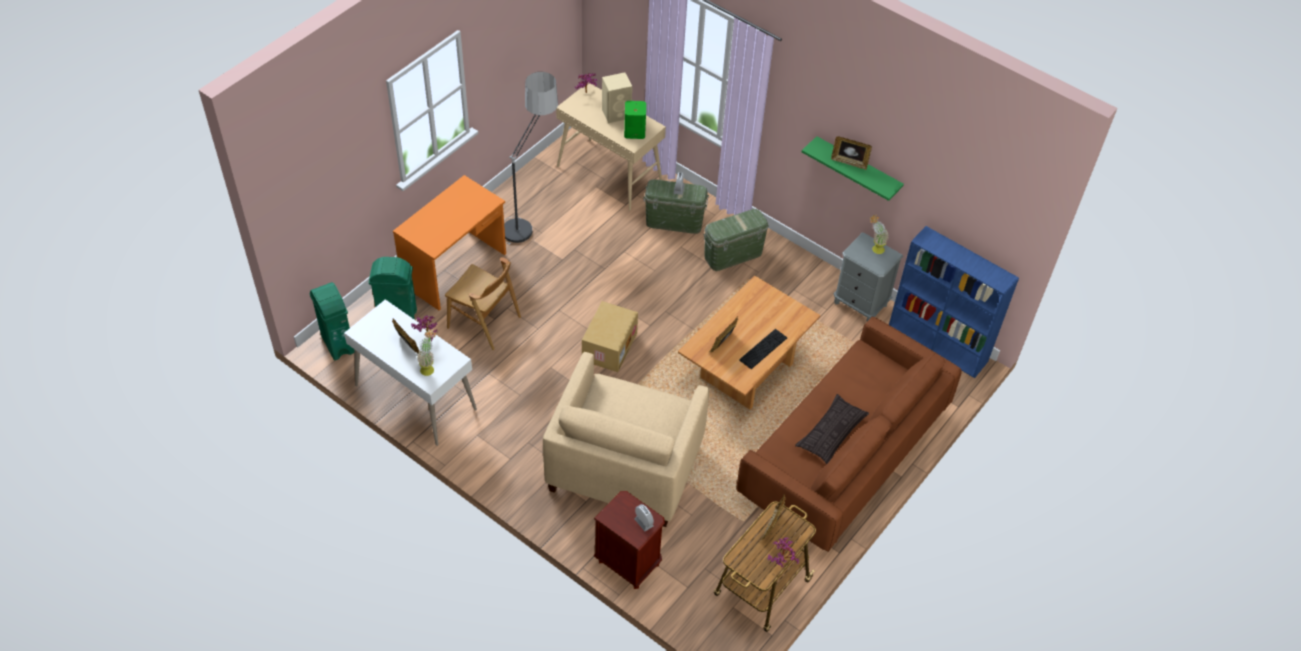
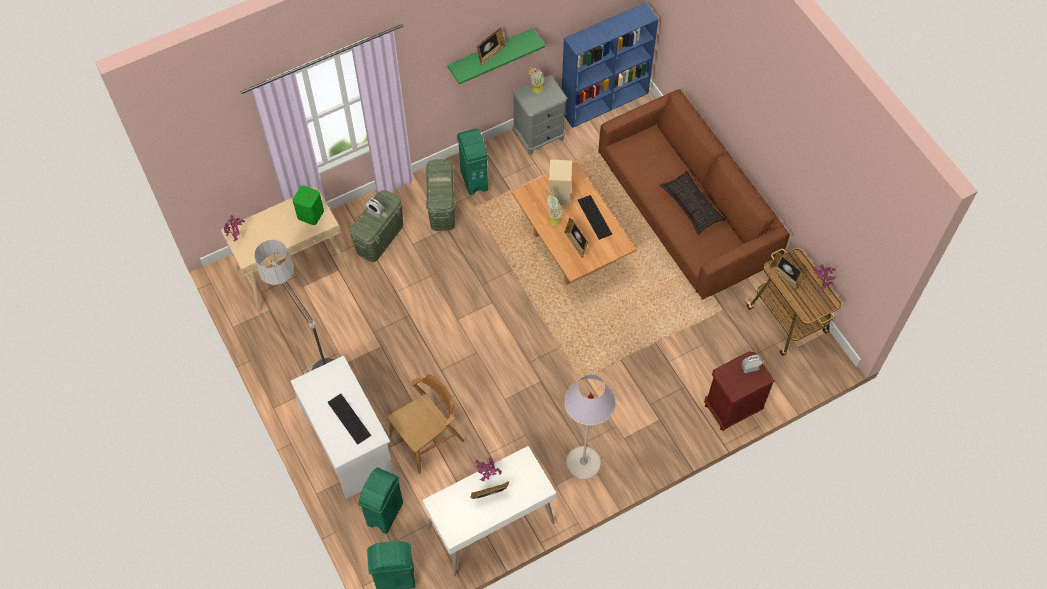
camera: 65 degrees left, 10 degrees up
(429, 367) = (523, 484): potted plant -> potted plant (553, 218)
(443, 224) = (349, 418): none -> keyboard
(455, 270) = (349, 444): orange desk -> white desk
(509, 450) = (583, 463): none -> grey floor lamp
(609, 346) = (501, 343): cardboard box -> none
(617, 113) = (278, 220): beige speaker -> beige speaker (559, 193)
(625, 466) = (635, 377): beige armchair -> none
(778, 269) = (474, 180): none -> green trash can

